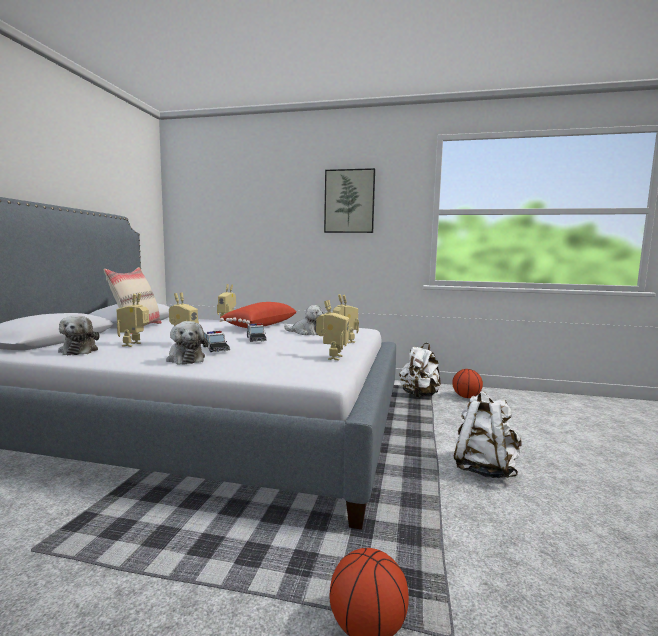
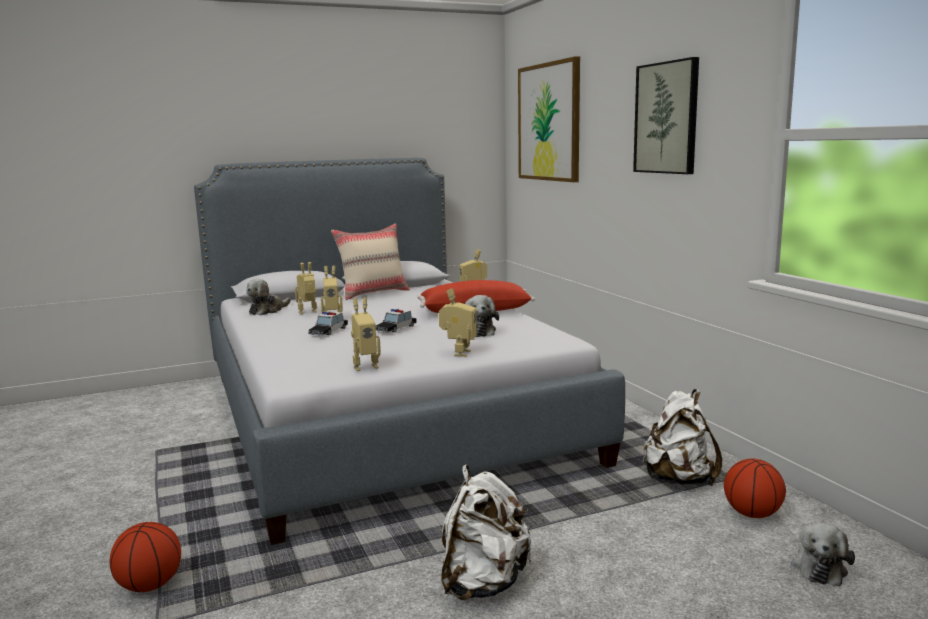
camera: 55 degrees right, 5 degrees up
(185, 359) = (283, 336): plush toy -> plush toy (819, 567)
(224, 201) = (549, 122): none -> picture

